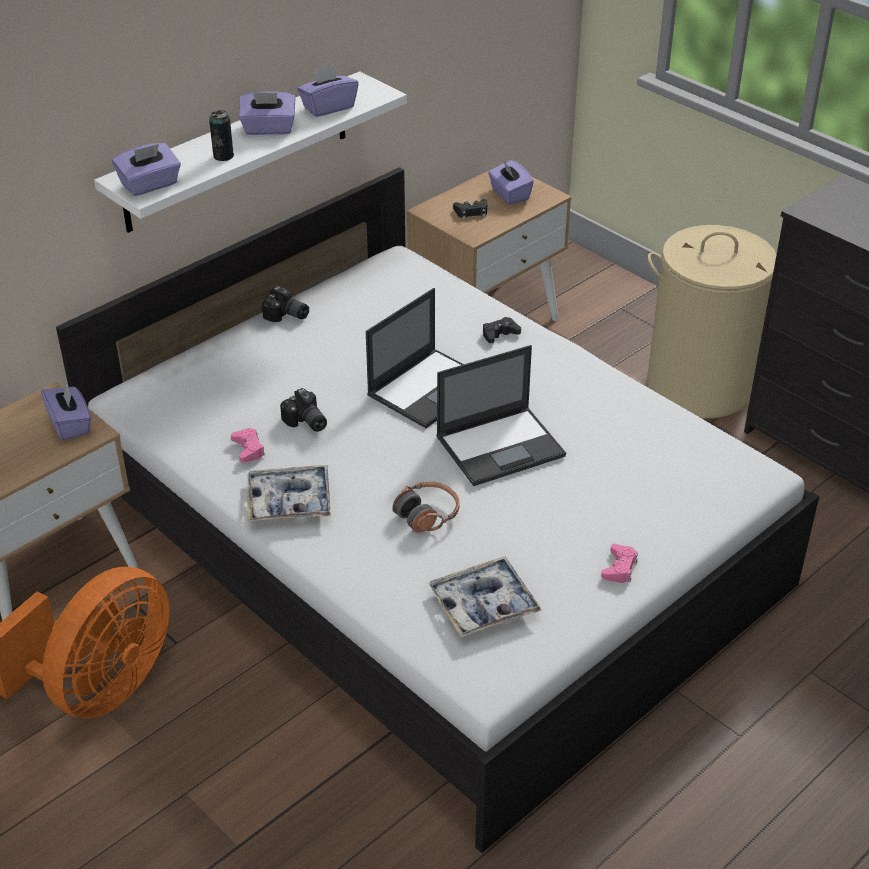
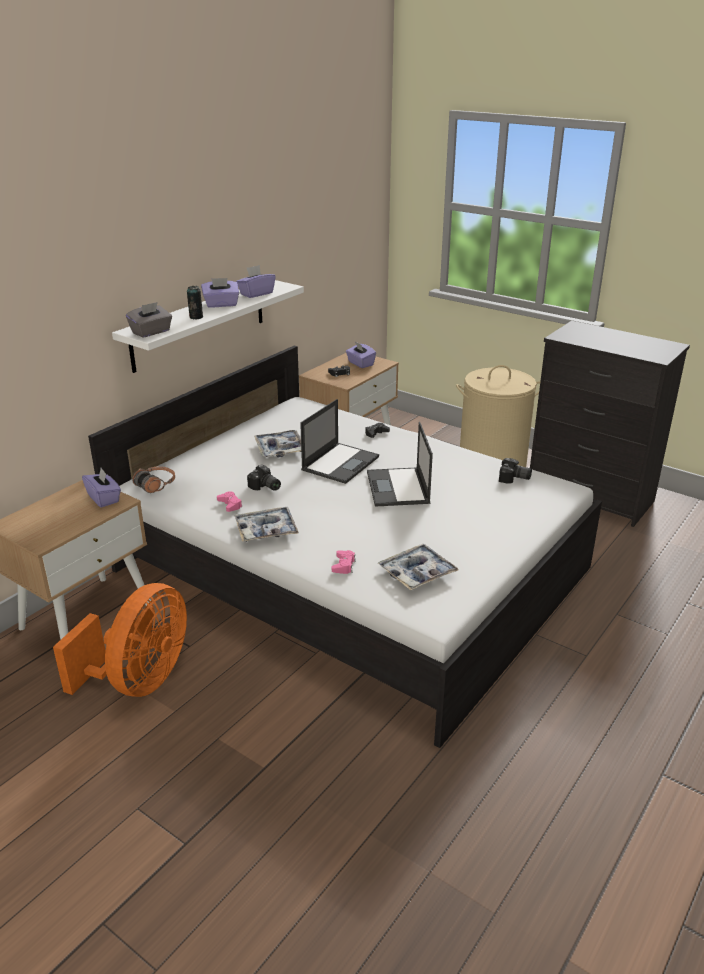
camera: 10 degrees left, 10 degrees down
(150, 185) = (151, 332): purple tissue box -> grey tissue box
(286, 316) = (235, 435): camera -> camera (514, 479)
(346, 350) = (280, 449): none -> tray
(427, 514) = (362, 528): headphones -> headphones (156, 485)
(501, 446) = (398, 488): laptop -> laptop turned 120 degrees clockwise
(619, 568) = (498, 544): pink game controller -> pink game controller (344, 565)

